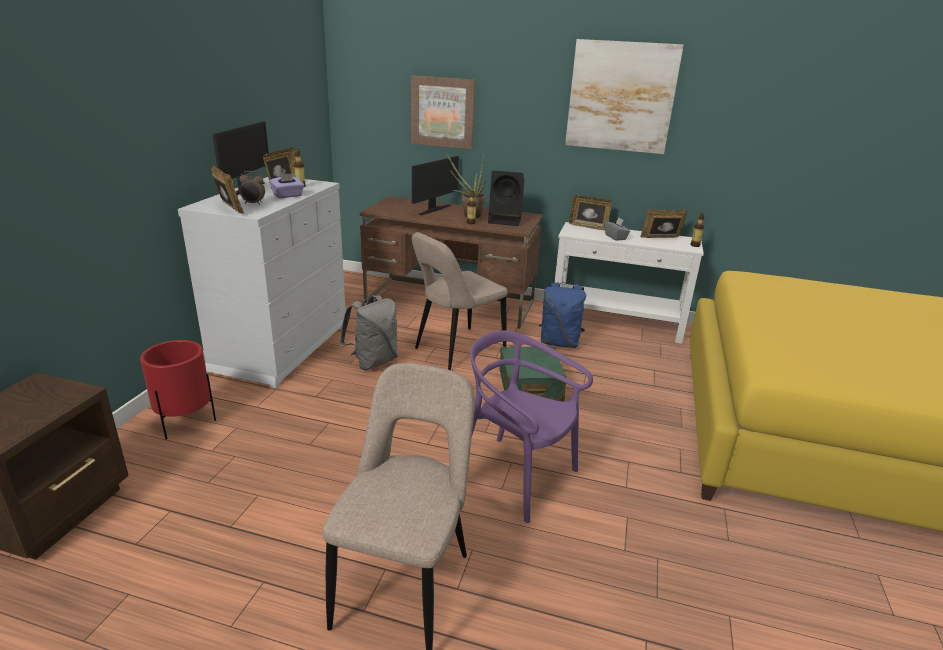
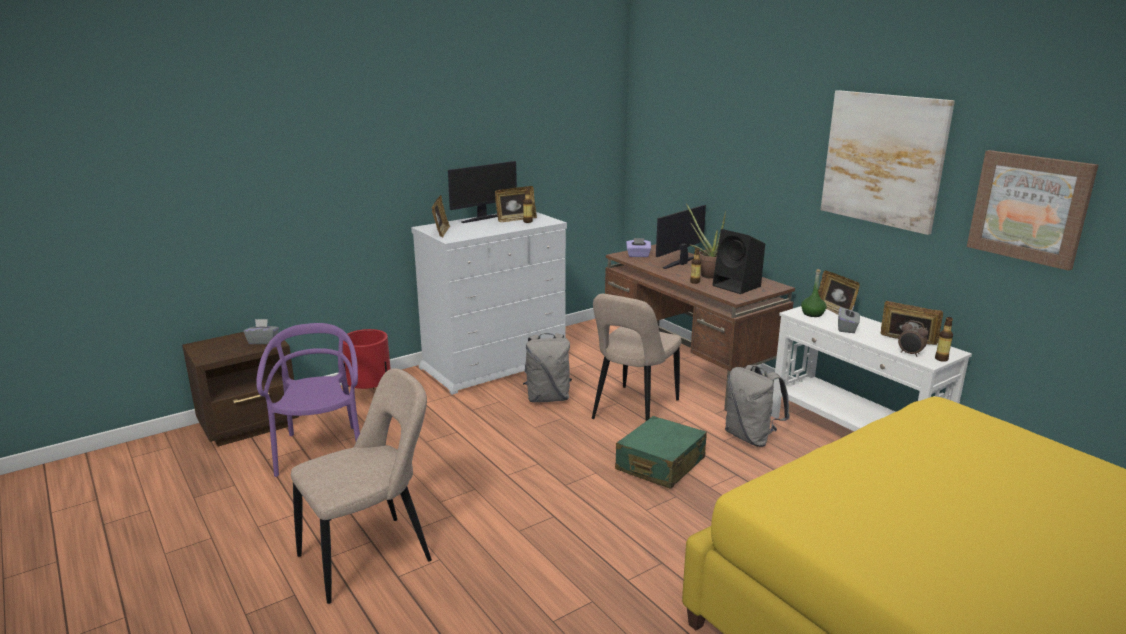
camera: 40 degrees right, 5 degrees down
(57, 394) = (263, 341): none -> grey tissue box
(253, 203) = (466, 230): alarm clock -> alarm clock (910, 354)
(288, 196) = (503, 228): purple tissue box -> purple tissue box (638, 255)
(434, 209) = (681, 263): monitor -> monitor turned 150 degrees clockwise
(443, 112) = (712, 161): picture -> picture (1029, 208)
(456, 350) = (633, 411): beige chair -> beige chair turned 60 degrees counterclockwise
(516, 476) = (543, 527): purple chair -> purple chair (321, 451)
(559, 343) = (751, 437): blue backpack -> grey backpack
(579, 231) = (812, 314): none -> green bottle

